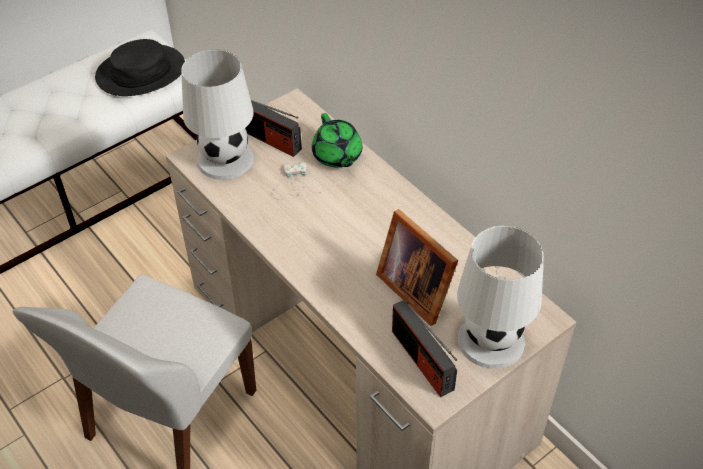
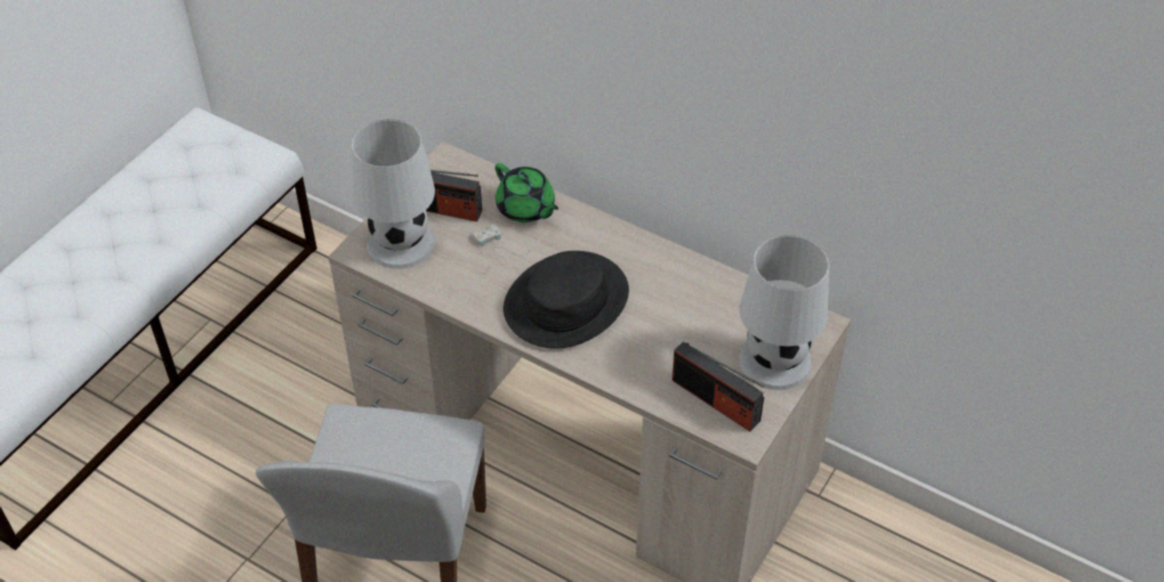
camera: 20 degrees left, 0 degrees up
(140, 72) = (212, 164): black hat -> black hat (566, 301)
(416, 287) = (676, 329): picture frame -> none

